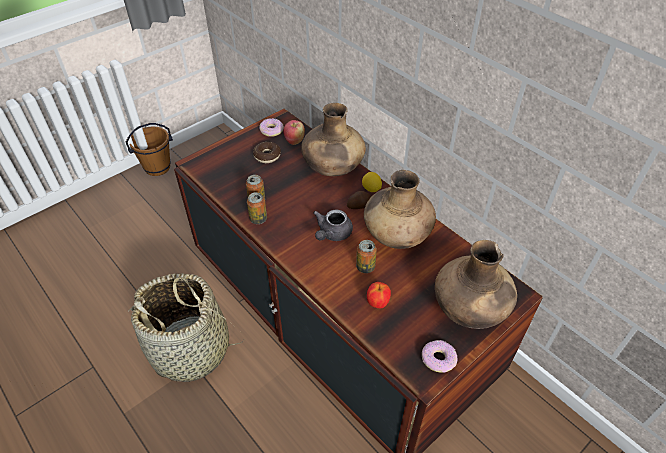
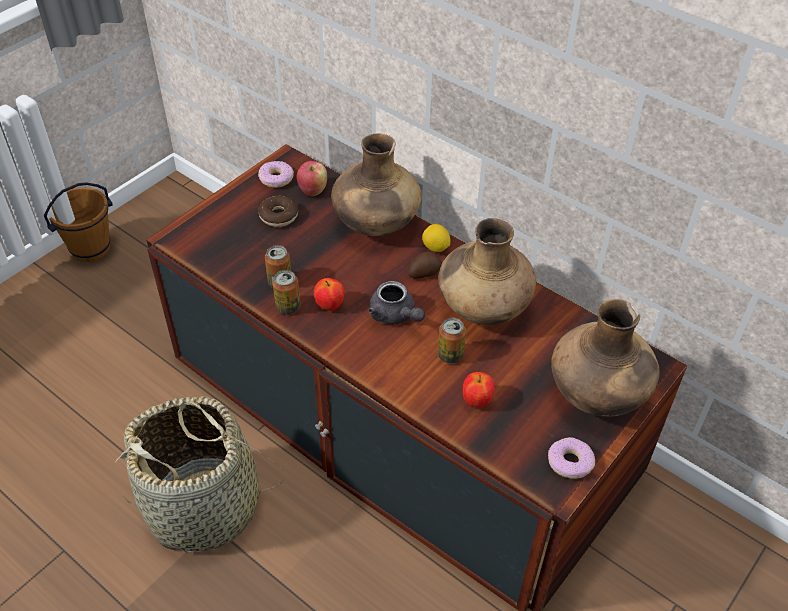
camera: 10 degrees left, 0 degrees up
(287, 221) = (329, 306): none -> apple
(332, 234) = (395, 316): grey teapot -> grey teapot turned 60 degrees counterclockwise

